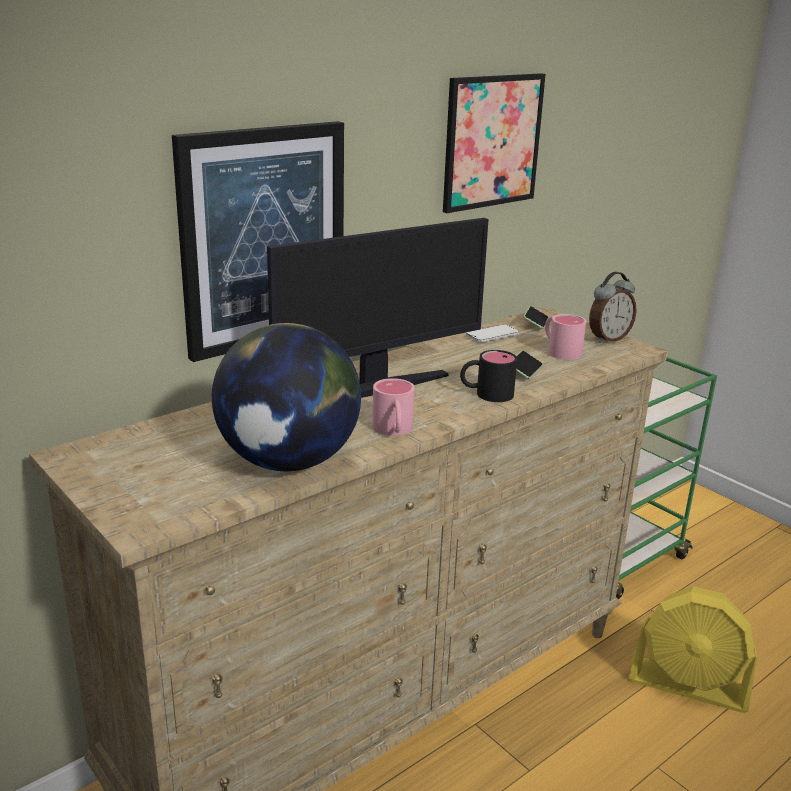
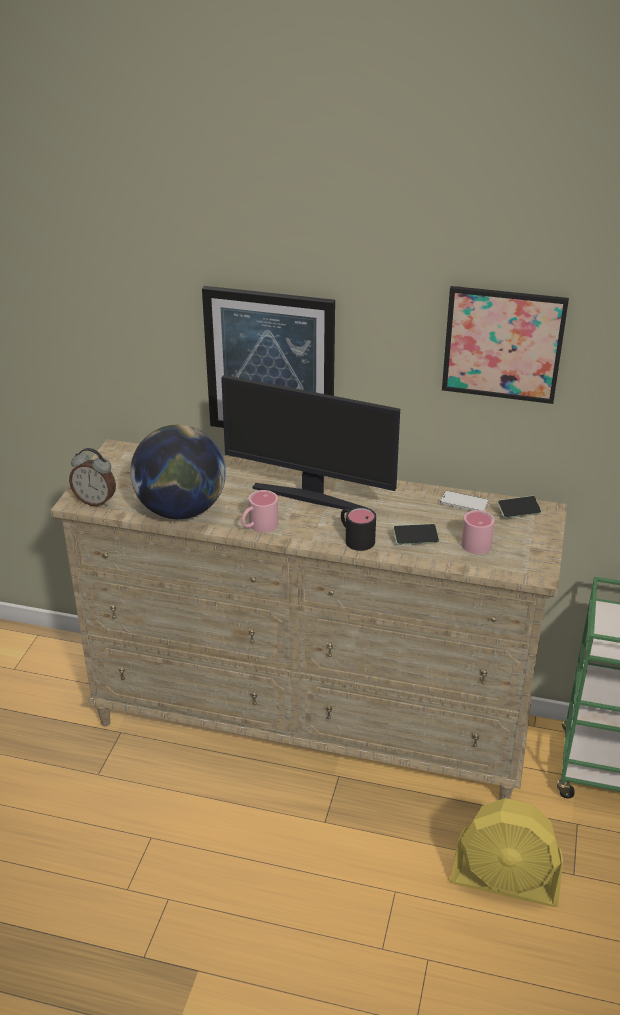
camera: 55 degrees right, 10 degrees up
(608, 339) = (538, 554): alarm clock -> alarm clock (96, 501)
(688, 685) = (505, 881): yellow fan -> yellow fan turned 60 degrees counterclockwise

